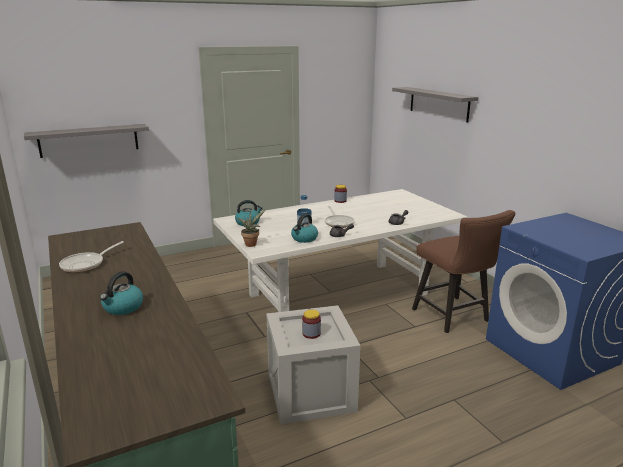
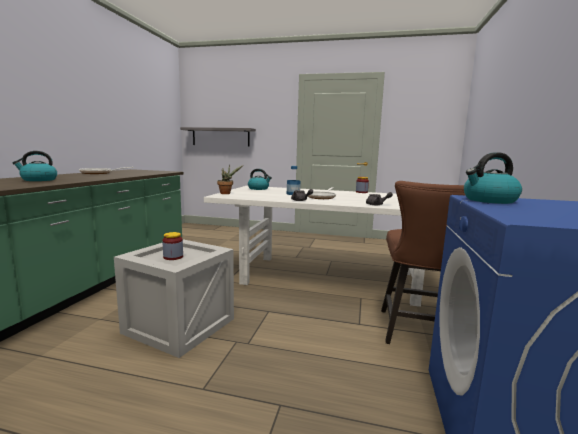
camera: 40 degrees right, 10 degrees down
(304, 239) = (268, 197): kettle -> kettle (489, 200)
(438, 103) = (503, 102): grey shelf -> none

